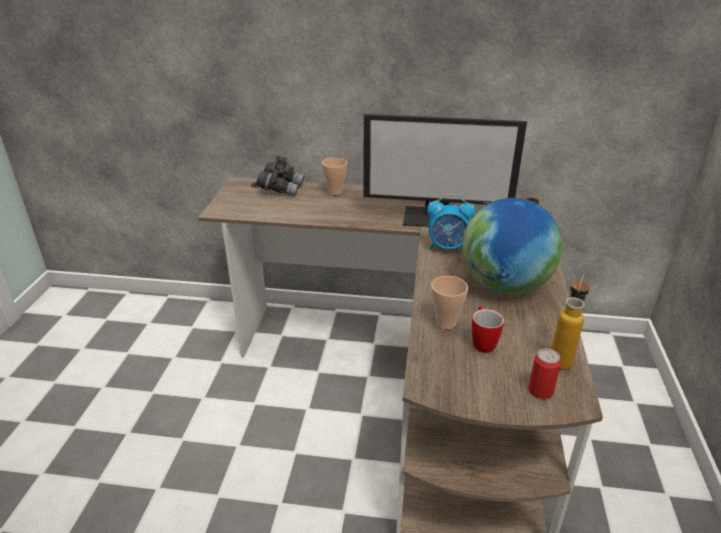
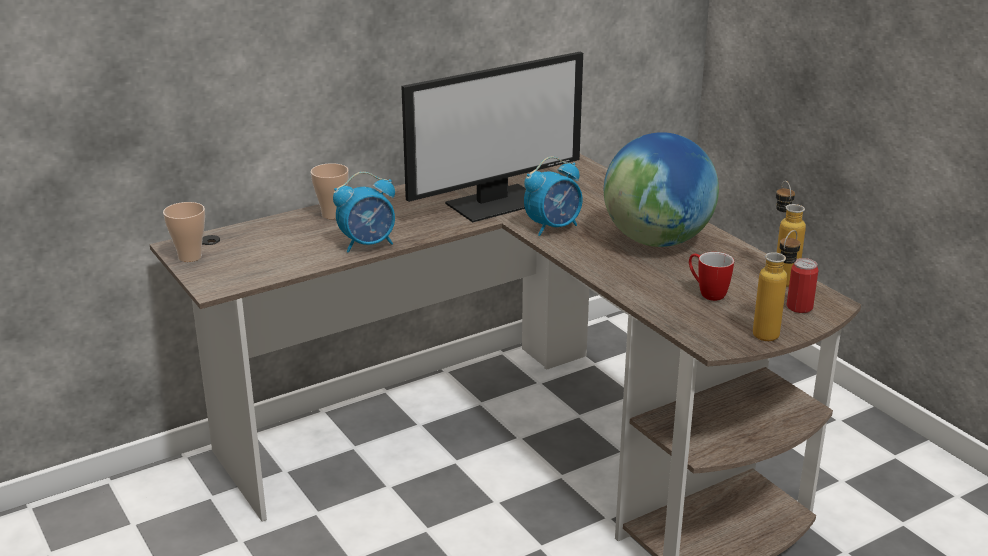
camera: 40 degrees left, 5 degrees down
(281, 189) = (255, 234): grey binoculars -> none
(325, 216) = (368, 244): none -> alarm clock
(445, 323) = (654, 291): cup -> cup (190, 257)
(486, 399) = (772, 331): none -> bottle

